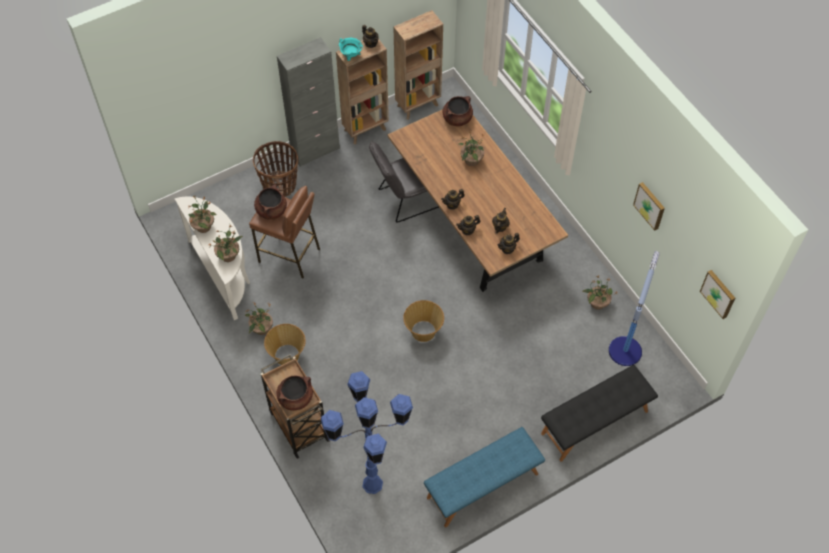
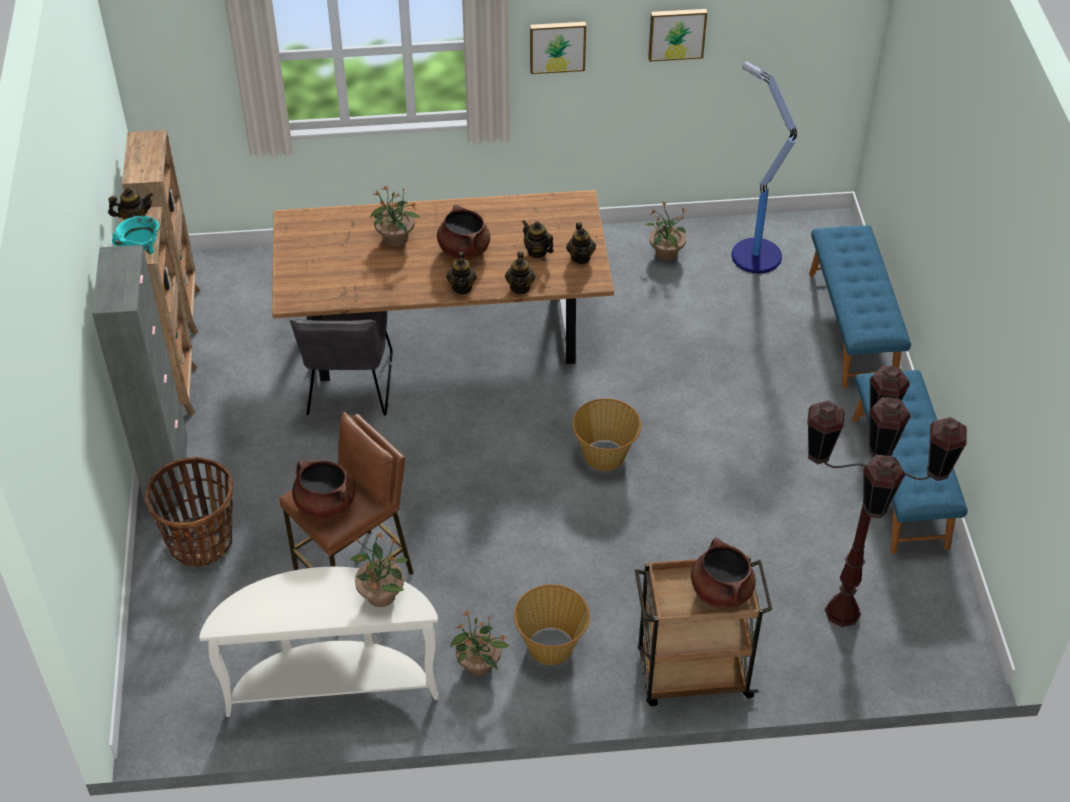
camera: 65 degrees left, 10 degrees down
(204, 226) = (293, 611): potted plant -> none
(372, 484) = (843, 613): blue floor lamp -> brown floor lamp
(457, 118) = (305, 226): brown cooking pot -> brown cooking pot (463, 250)
(595, 423) = (852, 327): black bench -> blue bench
(719, 293) = (841, 35): picture -> picture (557, 46)

